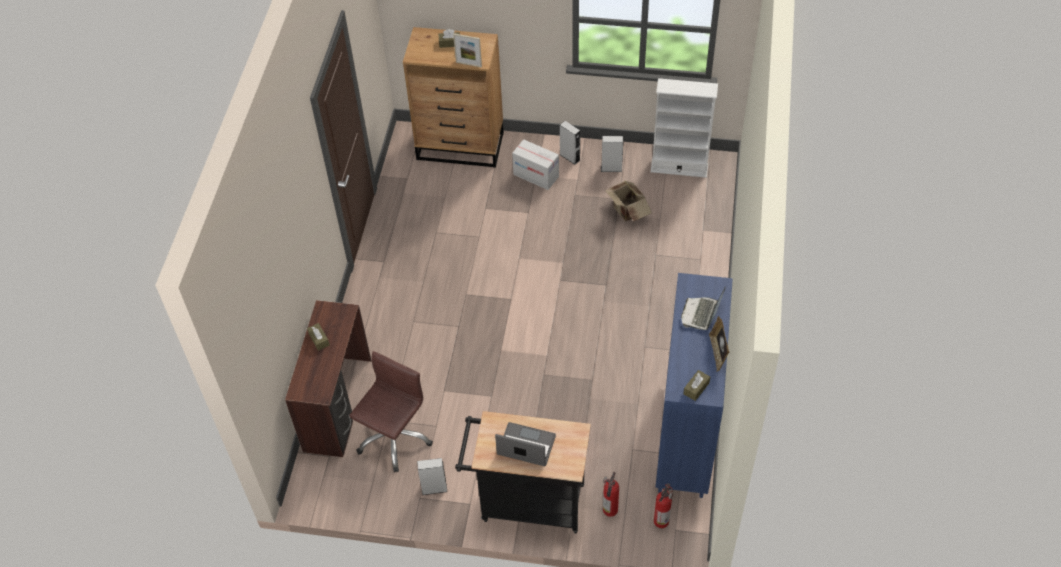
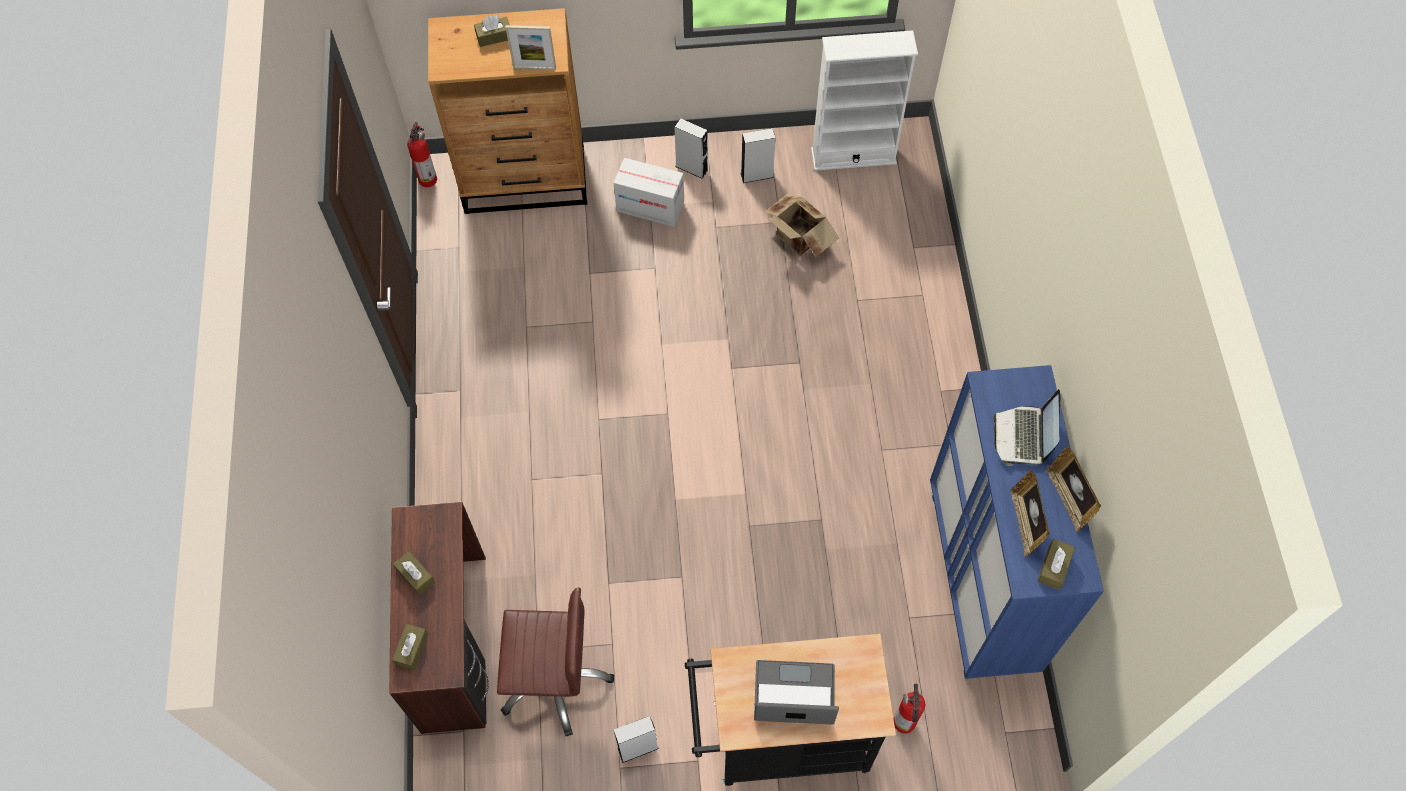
camera: 15 degrees left, 10 degrees up
(305, 378) = (411, 649): none -> brown tissue box
(394, 438) = (554, 678): brown office chair -> brown office chair turned 75 degrees clockwise
(661, 520) = (982, 722): fire extinguisher -> fire extinguisher (428, 178)
(686, 361) = (1025, 523): none -> picture frame

